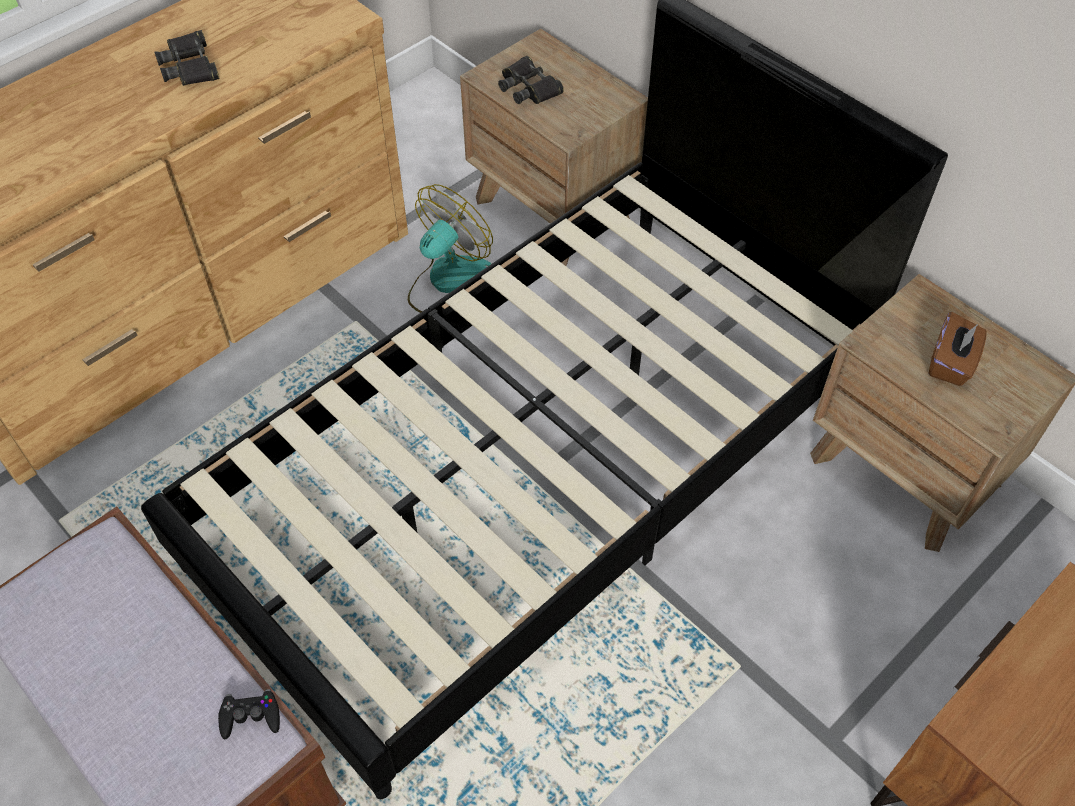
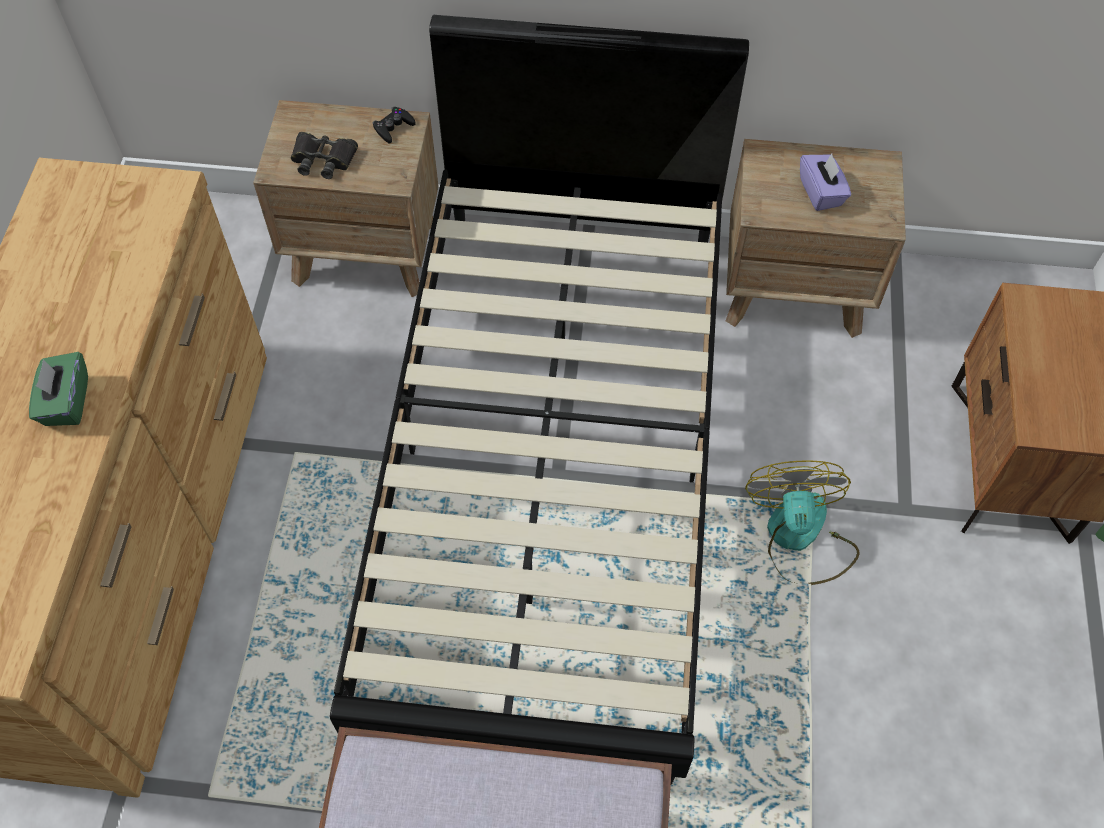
camera: 40 degrees left, 5 degrees up
(121, 116) = (66, 402): none -> green tissue box
(190, 66) = (77, 318): black binoculars -> none
(251, 716) = (613, 784): black game controller -> black game controller (393, 127)
(450, 284) = (343, 369): fan -> fan (799, 537)
(951, 363) = (821, 192): brown tissue box -> purple tissue box

